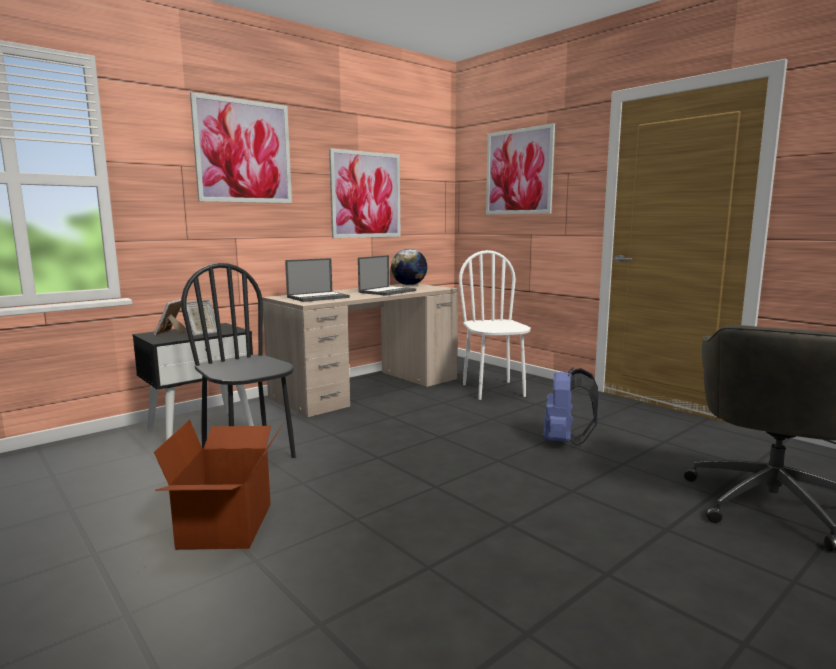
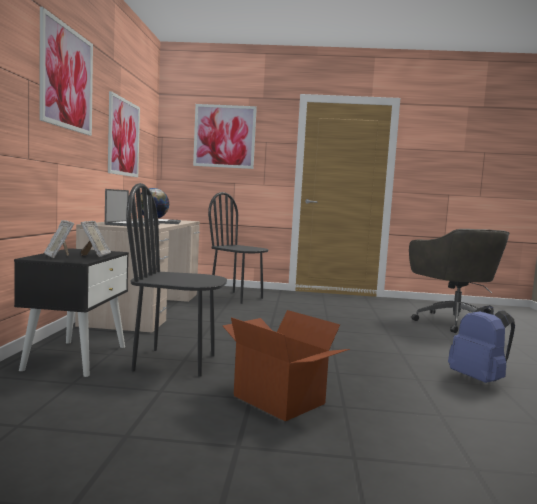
camera: 45 degrees left, 5 degrees down
(494, 390) = (236, 297): white chair -> black chair
(564, 441) = (335, 315): blue backpack -> blue backpack (479, 380)

